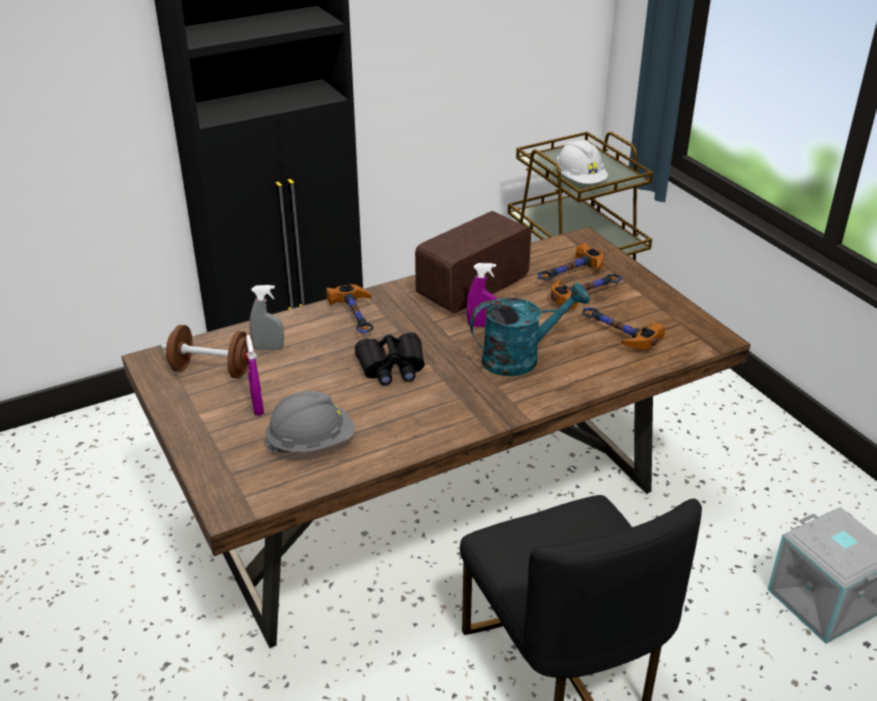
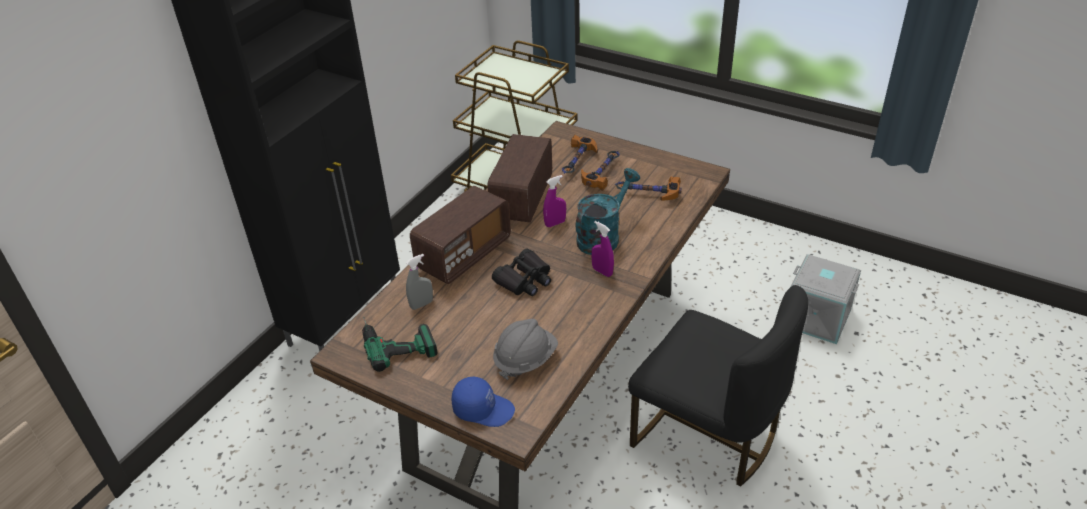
camera: 30 degrees left, 5 degrees up
(212, 370) = (396, 340): brown dumbbell -> power drill
(222, 470) = (483, 409): none -> blue cap
(257, 407) = (460, 352): purple spray bottle -> purple spray bottle (602, 271)
(357, 319) = (464, 255): hammer -> radio
(579, 180) = (519, 86): white hard hat -> none

